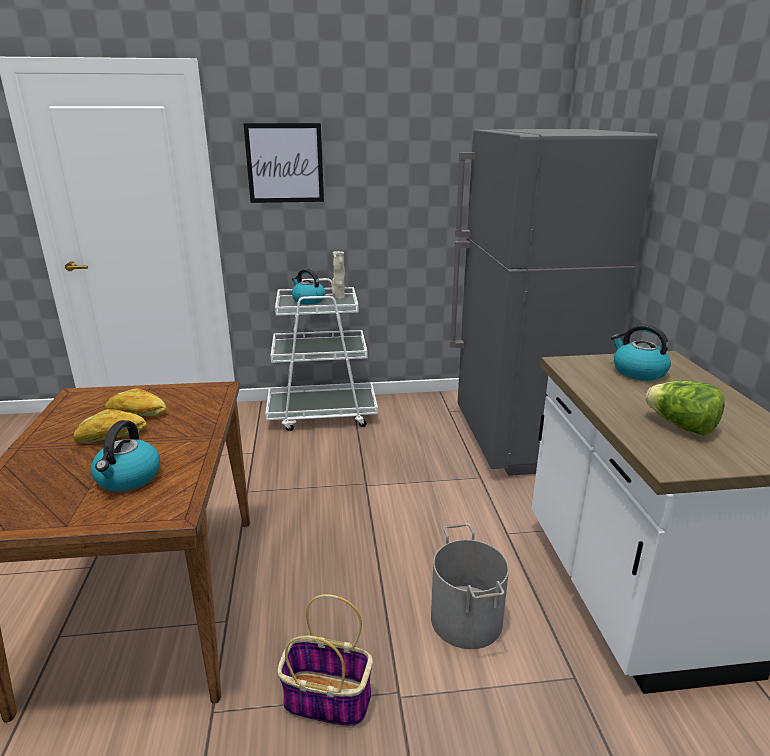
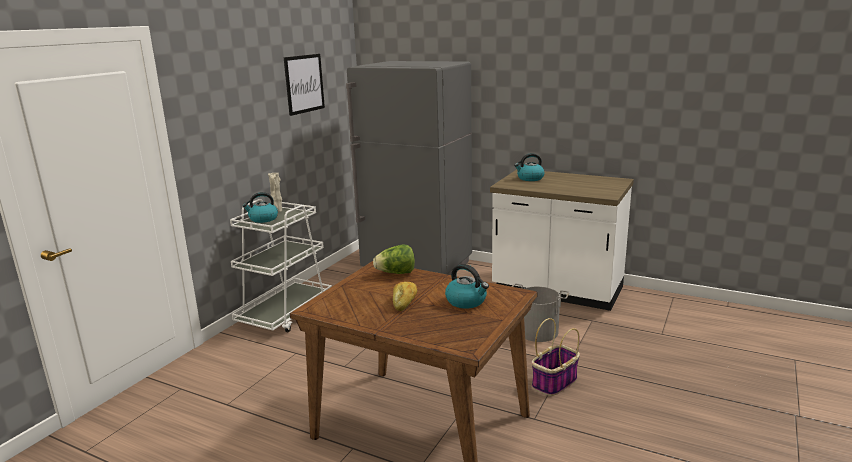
camera: 55 degrees left, 5 degrees down
(137, 414) = (380, 292): bread -> none
(285, 163) = (217, 109): picture -> picture (304, 84)
(681, 426) = (583, 186): lettuce -> lettuce (396, 273)

